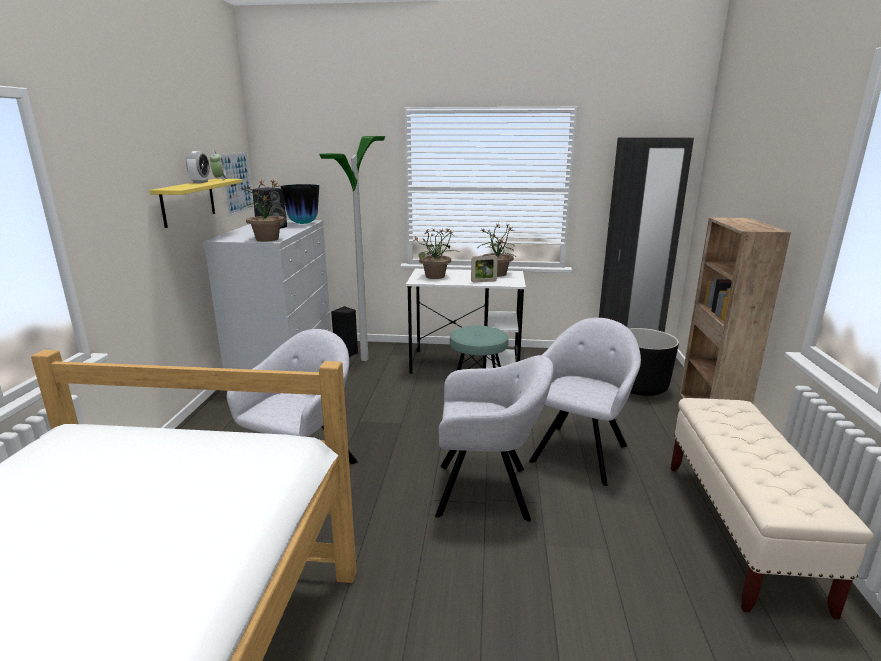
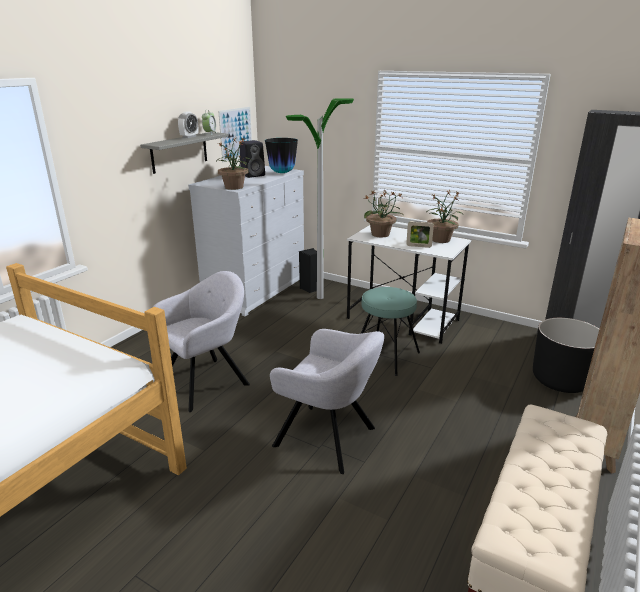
camera: 25 degrees right, 5 degrees up
(188, 202) = (179, 152): yellow shelf -> grey shelf
(580, 451) = (440, 427): grey armchair -> none

